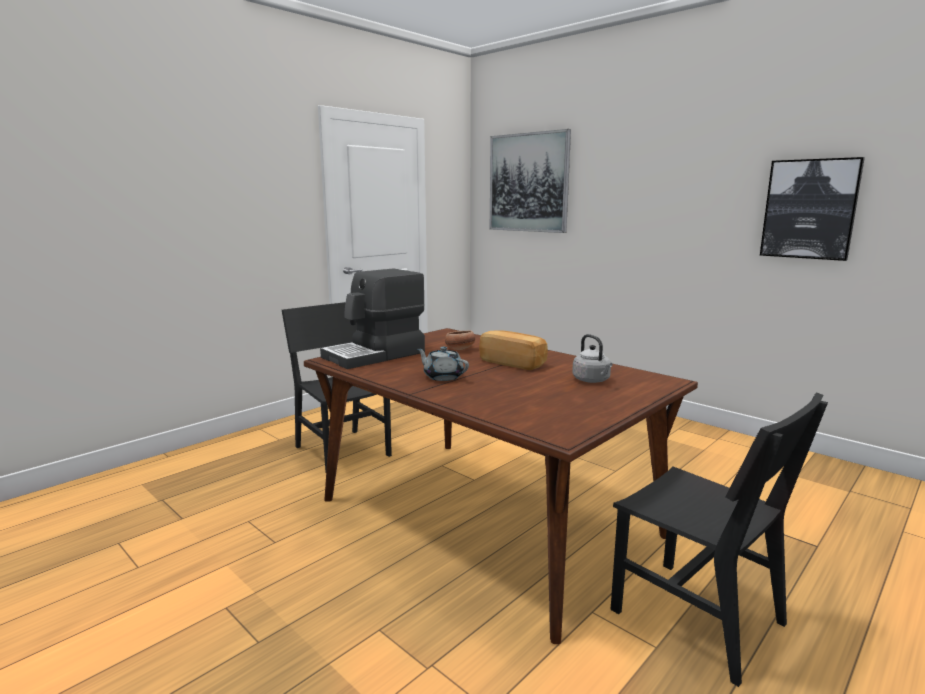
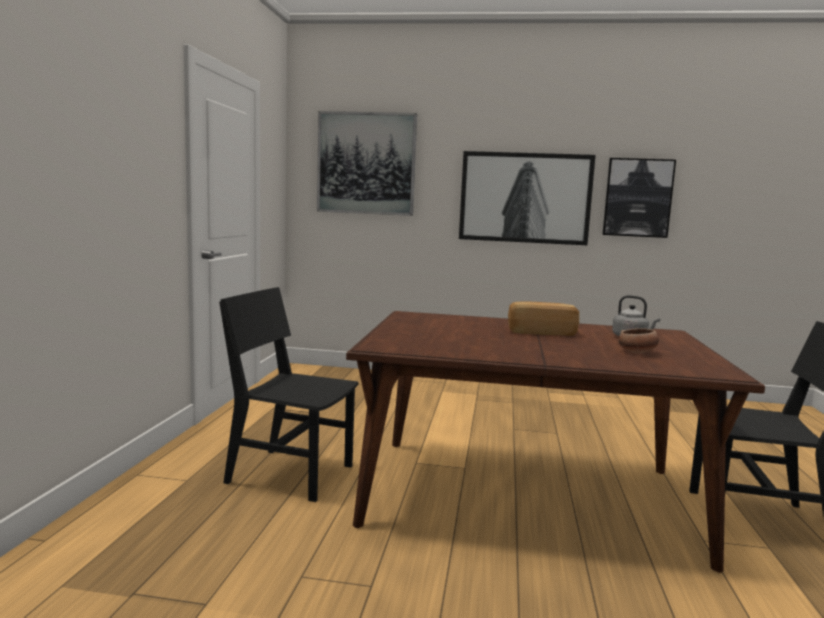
camera: 35 degrees left, 5 degrees down
(375, 355) = (408, 339): coffee machine -> none
(443, 377) = (525, 348): grey teapot -> none
(460, 349) = (467, 326): bowl -> bowl (637, 352)
(673, 212) = (525, 198): none -> picture

